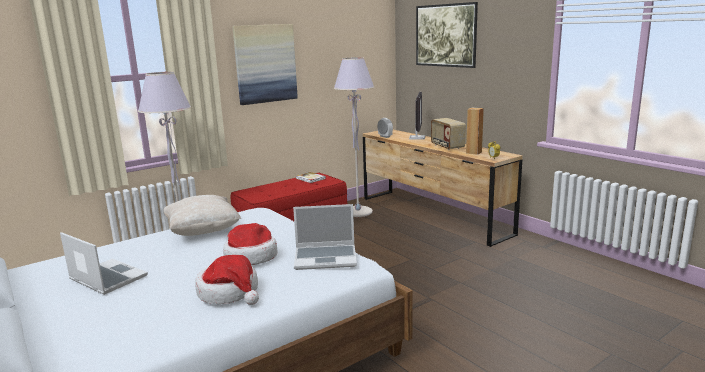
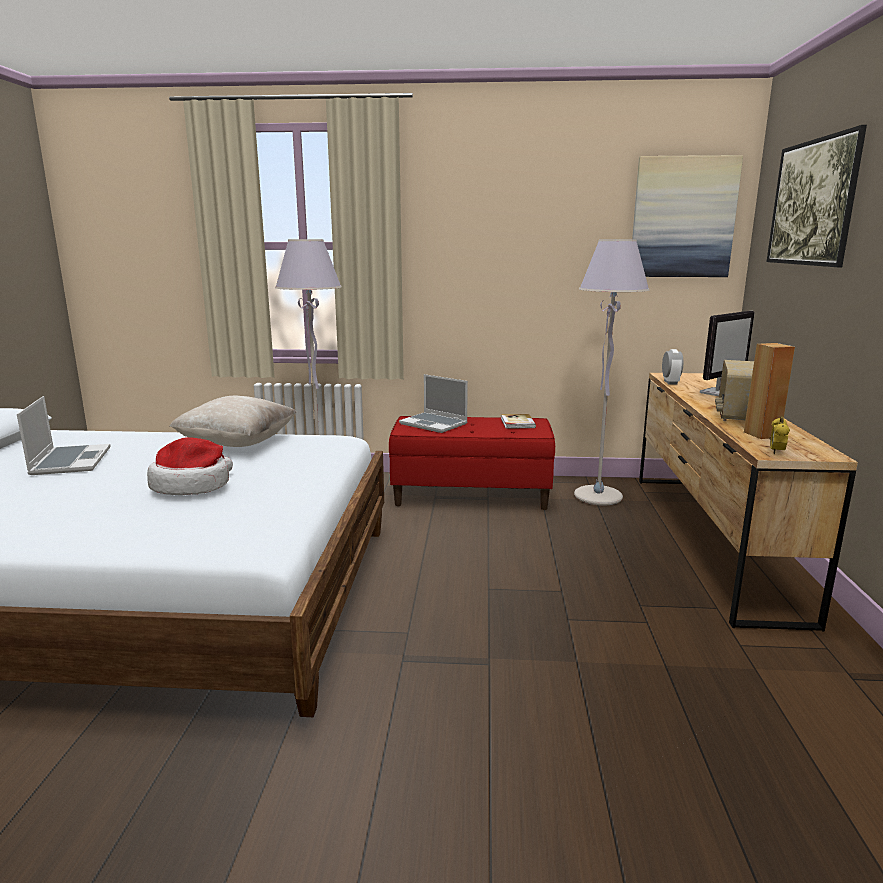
camera: 40 degrees right, 0 degrees up
(229, 292) = (86, 515): hat -> none
(265, 64) = (487, 242): picture -> picture (683, 218)
(326, 258) = (244, 517): laptop -> laptop (434, 424)

